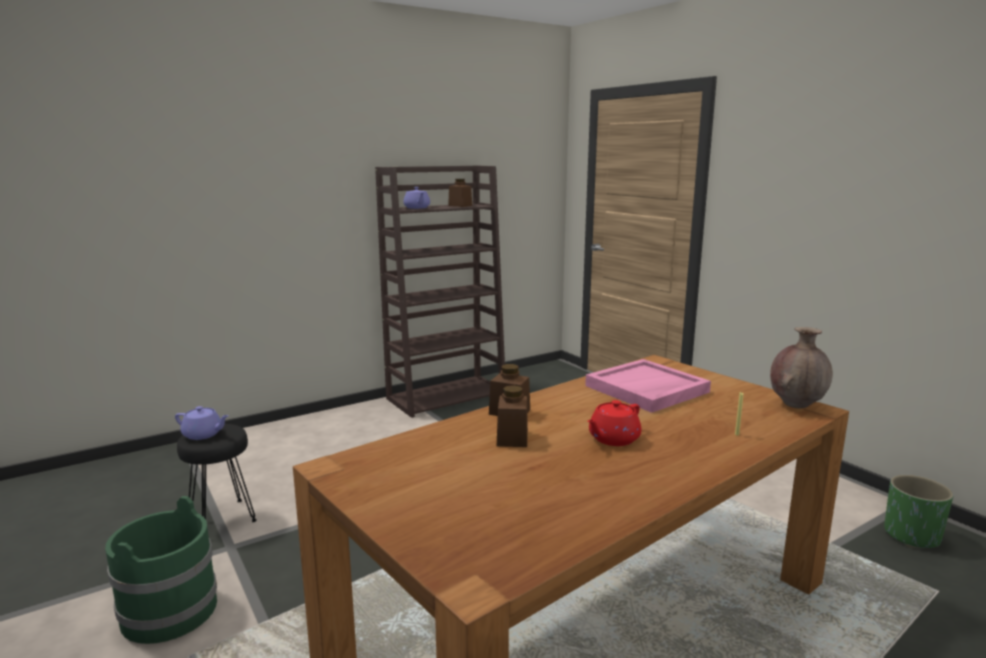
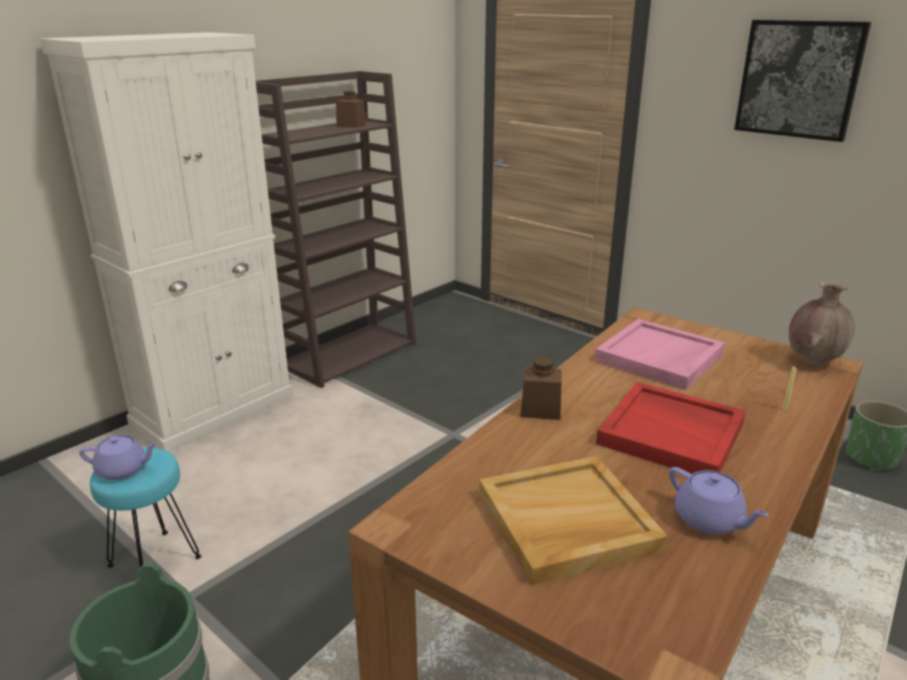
camera: 15 degrees left, 10 degrees up
(222, 518) = (154, 560): black stool -> turquoise stool
(321, 423) = (214, 410): none -> white cabinet
(417, 208) = (303, 133): purple teapot -> purple teapot (709, 520)
(466, 484) = (566, 522): none -> beige tray
(512, 438) = (569, 448): brown jar -> none
(613, 439) = (672, 433): red teapot -> red tray
(837, 165) = (799, 79): none -> picture

